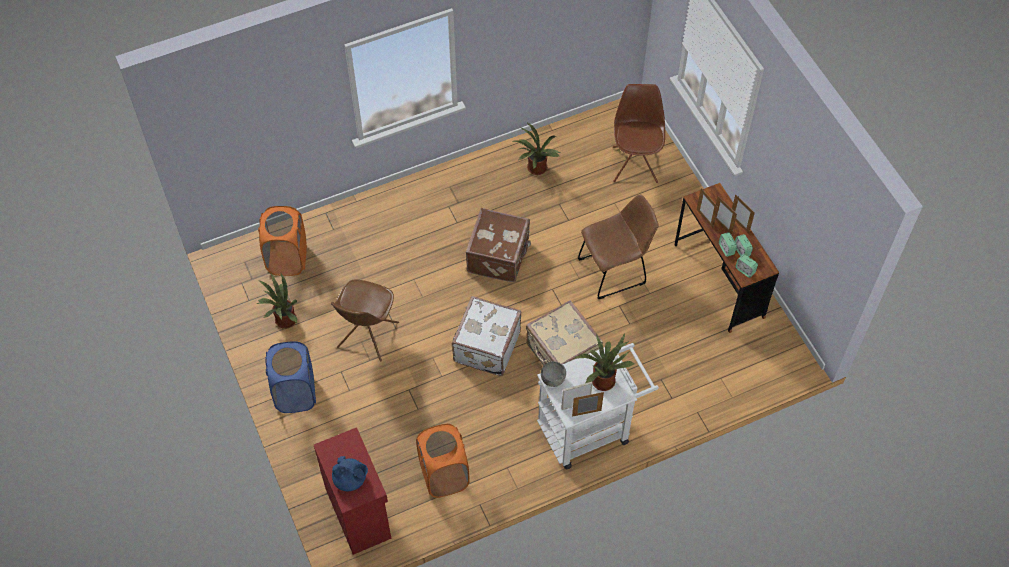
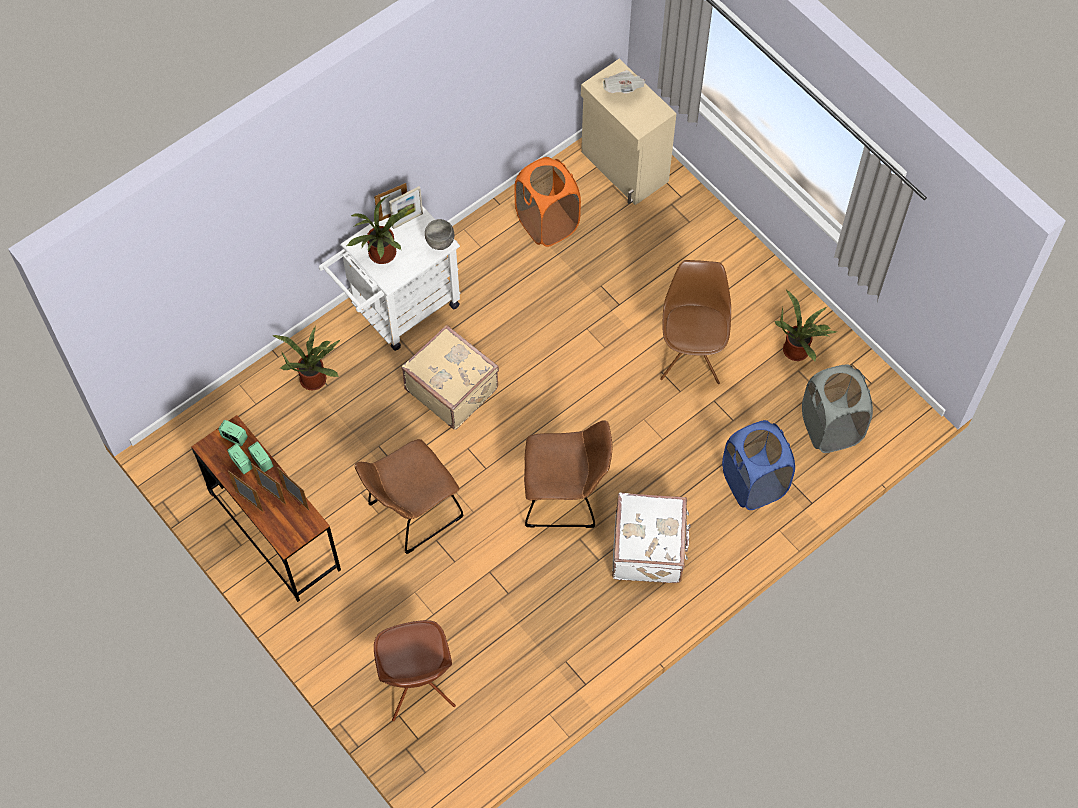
camera: 165 degrees right, 5 degrees up
(287, 259) = (830, 428): orange laundry basket -> grey laundry basket
(295, 393) = (745, 270): blue laundry basket -> blue laundry basket (753, 483)
(350, 479) = (623, 89): blue teapot -> newspaper
(359, 512) = (624, 168): red cabinet -> beige cabinet
(485, 346) = (546, 375): white suitcase -> white suitcase (649, 548)
(499, 256) = (565, 496): brown suitcase -> brown chair
(535, 169) = (555, 640): potted plant -> potted plant (314, 377)

